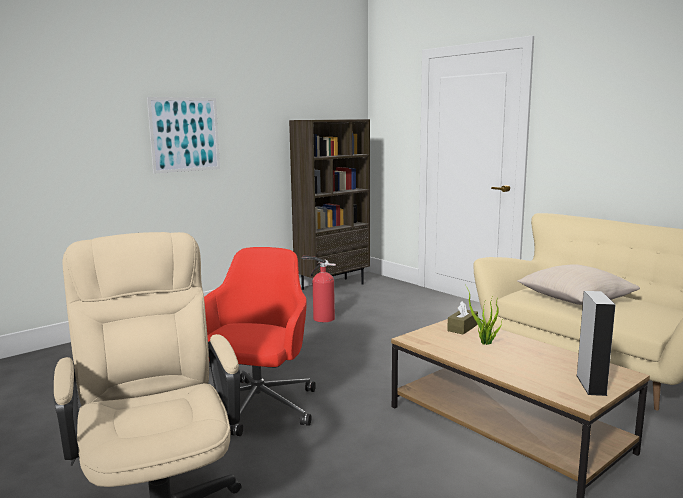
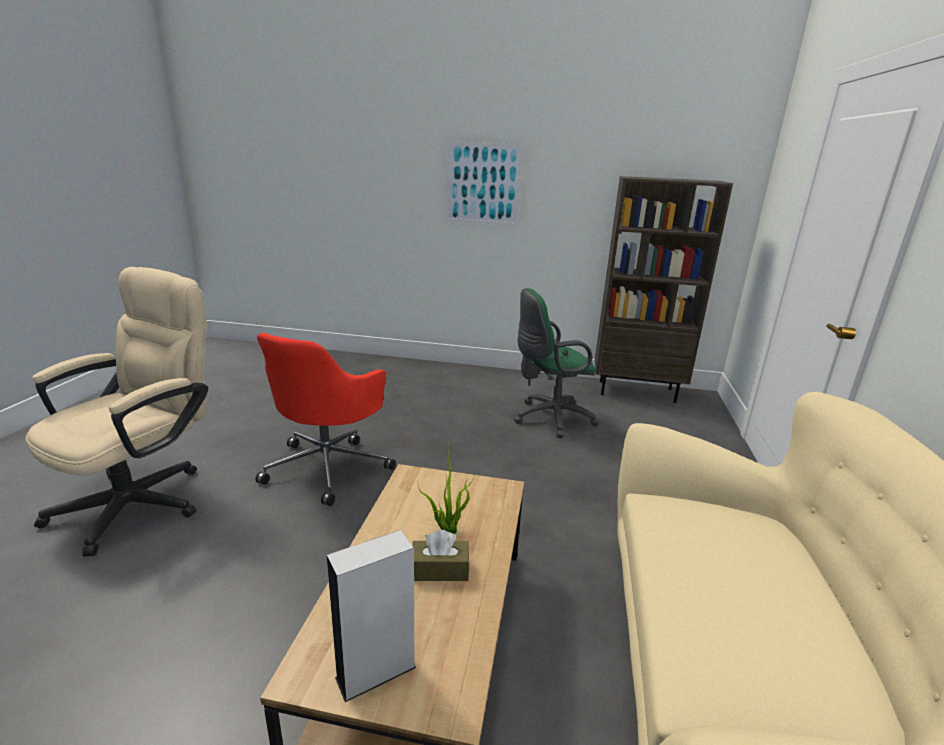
camera: 50 degrees right, 10 degrees up
(256, 408) = (329, 466): red office chair -> red office chair turned 135 degrees clockwise
(321, 318) = (549, 418): fire extinguisher -> green office chair
(462, 328) = (483, 498): brown tissue box -> brown tissue box (440, 570)
(575, 299) = (720, 562): beige pillow -> none

